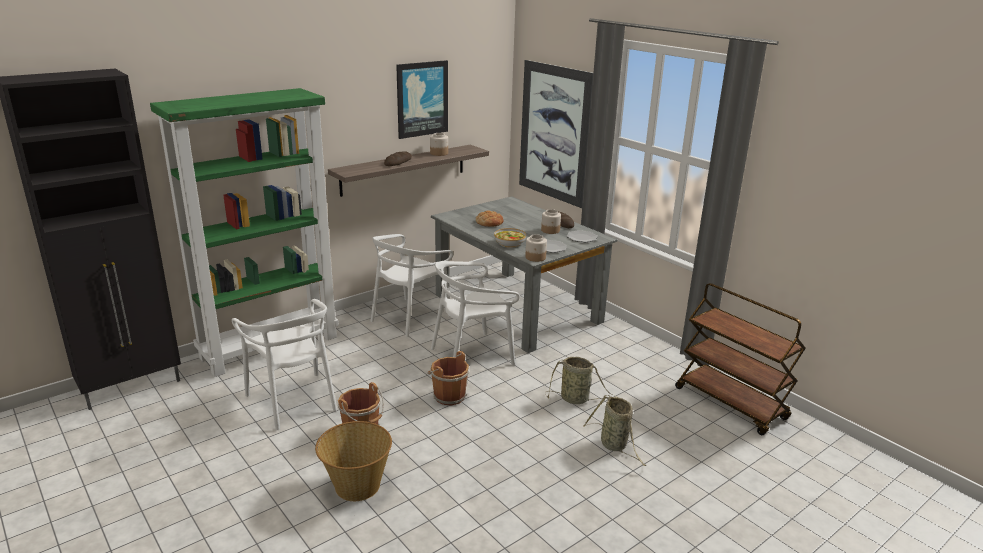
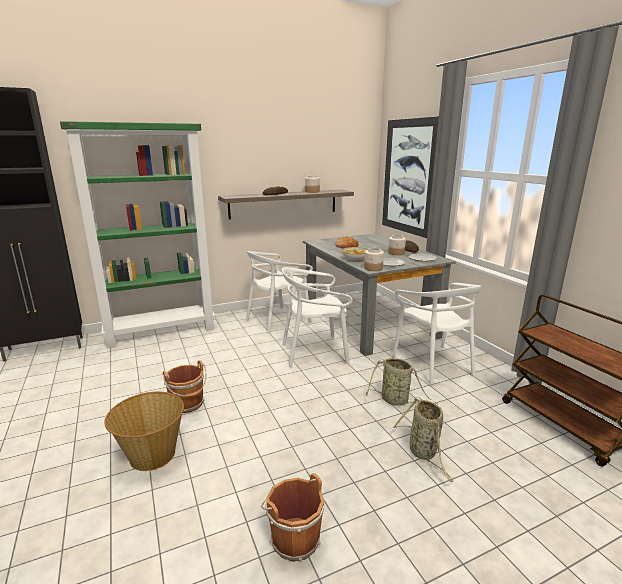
camera: 15 degrees right, 5 degrees down
(293, 401) = (150, 372): white chair -> white chair (433, 364)
(422, 99) = (300, 147): picture -> none
(448, 396) = (278, 383): brown bucket -> brown bucket (293, 538)

